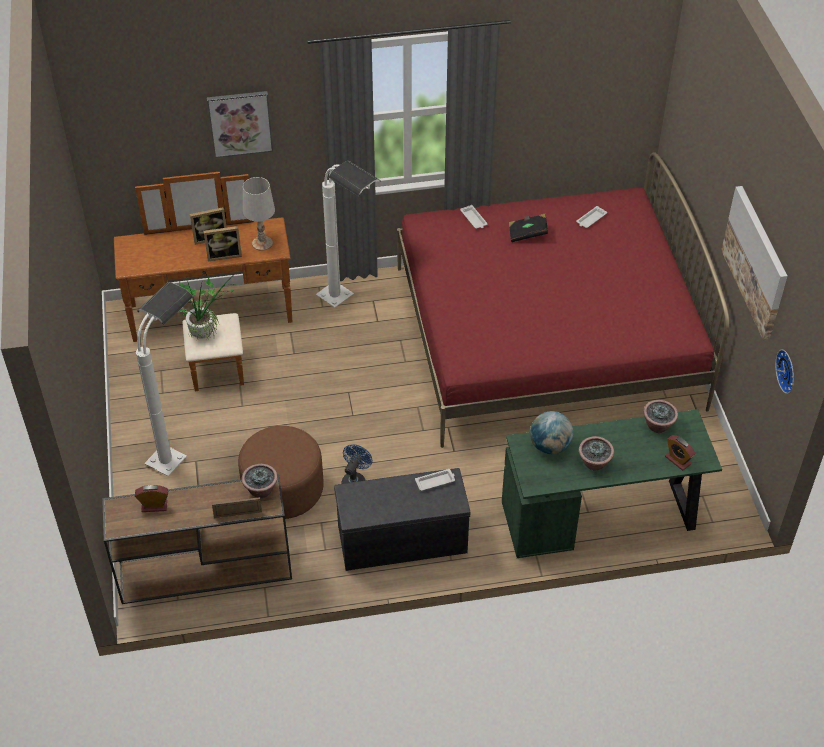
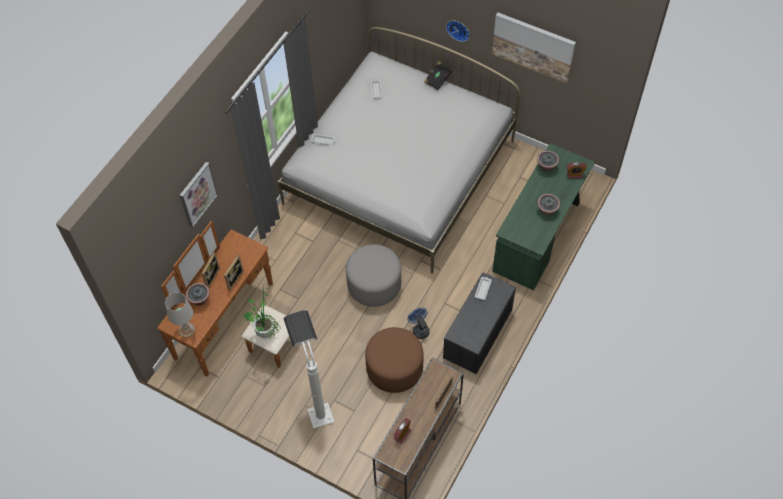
camera: 50 degrees left, 10 degrees up
(261, 490) = (436, 373): potted plant -> potted plant (200, 300)
(262, 243) = (243, 253): white table lamp -> white table lamp (187, 329)
(349, 305) = (287, 246): white floor lamp -> none
(373, 405) = (374, 285): none -> grey ottoman
(527, 234) = (359, 124): black book -> black book (437, 79)
(546, 336) = (400, 172): red bed -> white bed
(550, 446) = (520, 221): globe -> none
(788, 371) = (597, 88): wall clock -> wall clock (458, 29)

